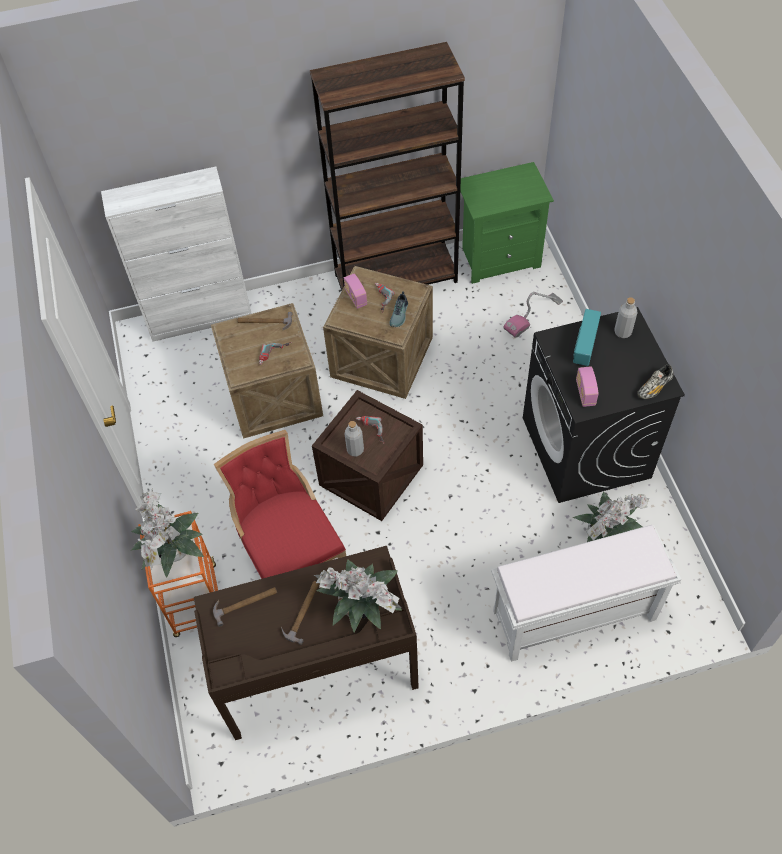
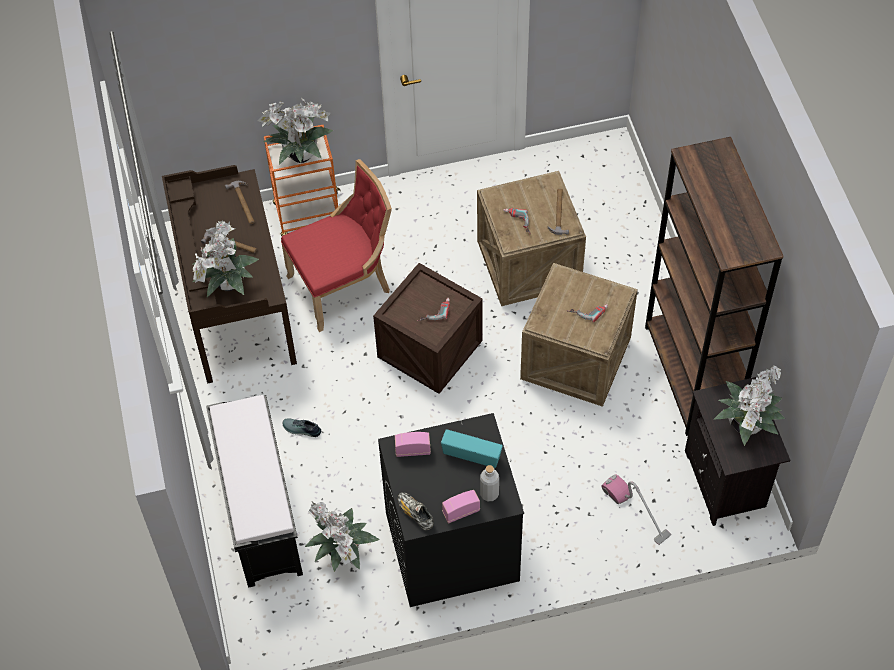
camera: 90 degrees right, 0 degrees up
(200, 317) = (631, 197): white cabinet -> none
(355, 450) = (413, 299): grey bottle -> none
(356, 297) = (590, 289): radio -> radio (461, 512)
(400, 314) = (566, 328): shoe -> shoe (301, 430)
(499, 257) = (727, 481): green nightstand -> black nightstand
(503, 185) = (747, 425): none -> potted plant
(572, 616) = (260, 514): white bench -> black bench

